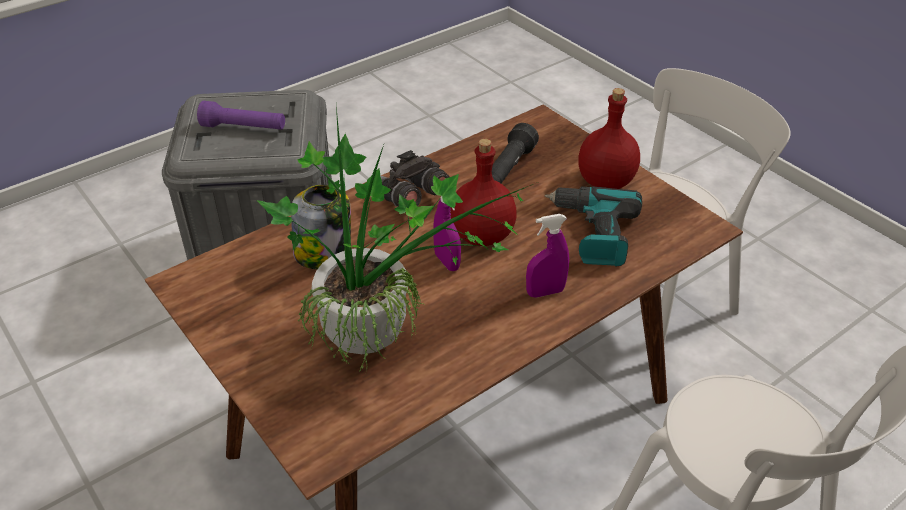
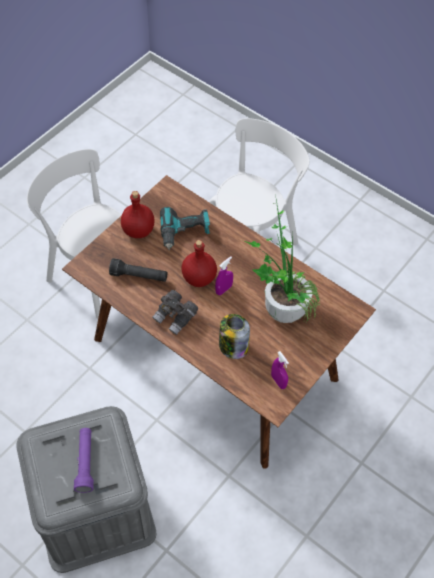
camera: 105 degrees left, 15 degrees up
(545, 292) = (233, 246): purple spray bottle -> purple spray bottle (278, 381)

